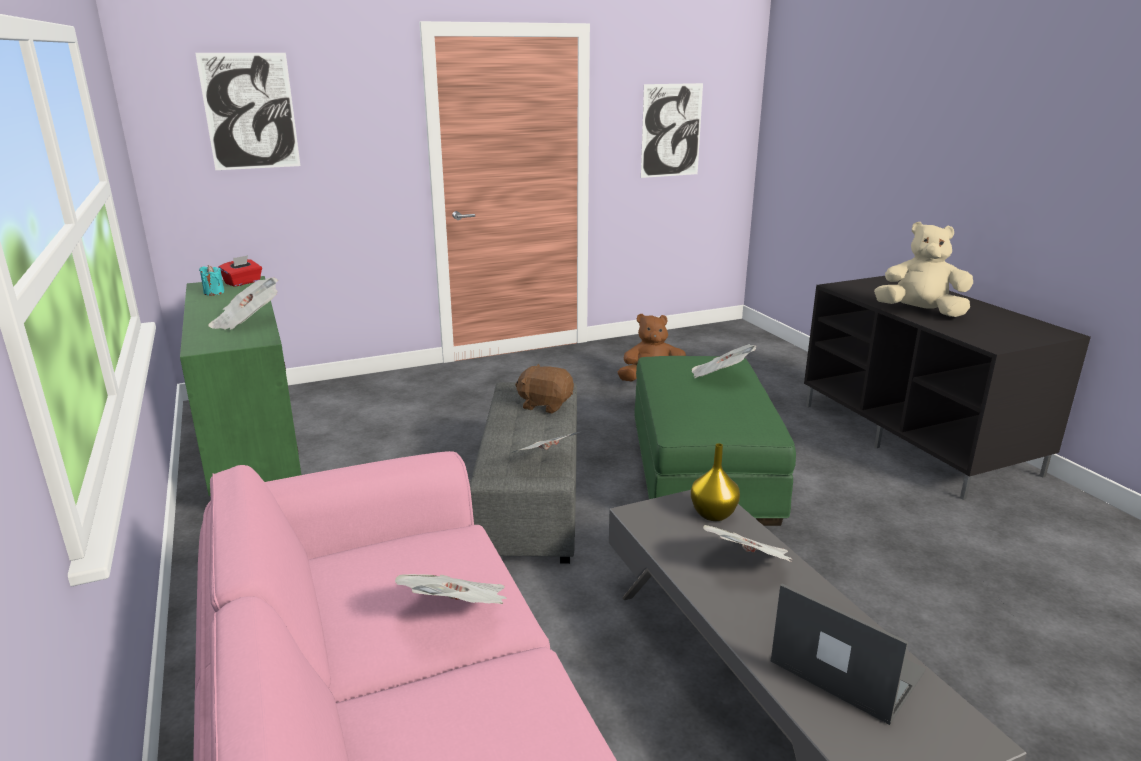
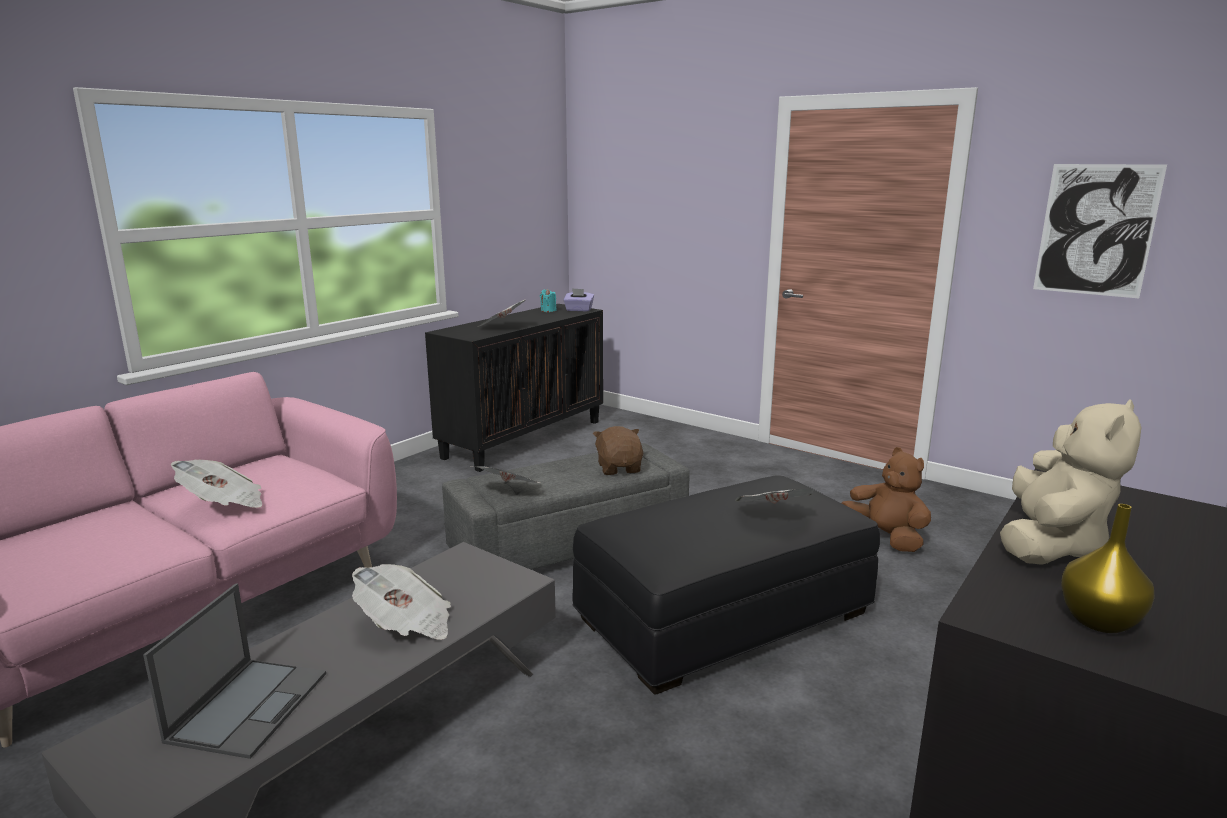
camera: 60 degrees right, 5 degrees down
(243, 282) = (578, 310): red tissue box -> purple tissue box
(250, 112) = (638, 178): picture -> none
(252, 455) = (524, 438): green cabinet -> black cabinet
(702, 469) = (723, 615): green ottoman -> black ottoman
(714, 514) = (489, 590): yellow vase -> yellow vase (1101, 622)
(920, 312) = (1051, 545): beige plush toy -> beige plush toy turned 45 degrees clockwise

